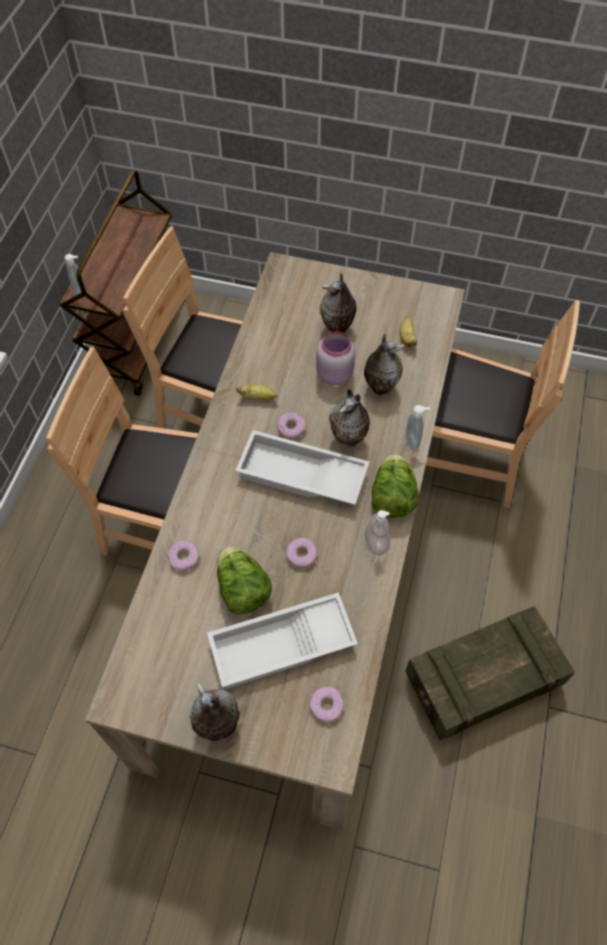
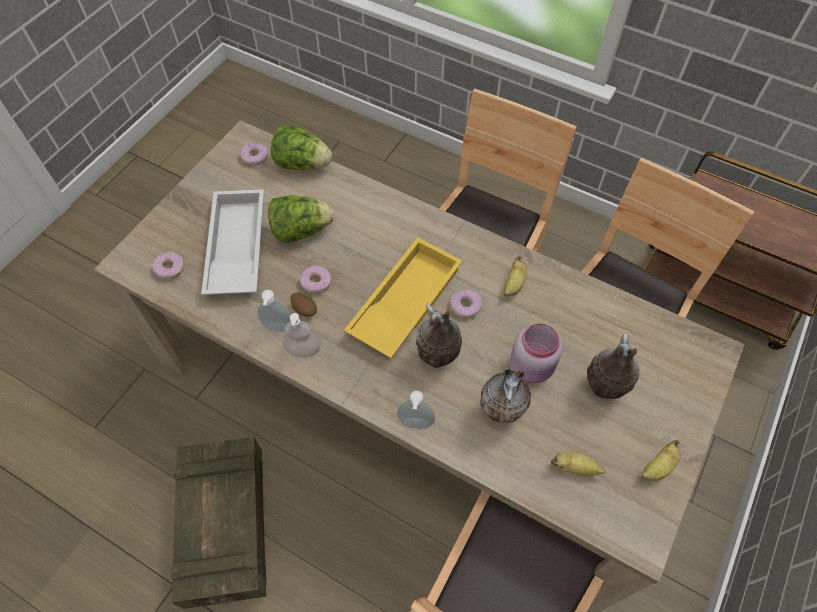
camera: 105 degrees right, 0 degrees up
(81, 291) = (714, 186): soap dispenser -> soap dispenser (278, 329)
(184, 558) = (348, 195): donut -> donut (255, 157)
(217, 726) = (193, 193): vase -> none
(300, 476) = (404, 301): white tray -> yellow tray
(335, 555) = (305, 310): none -> potato
(388, 294) = (657, 467): none -> banana
(392, 497) = (350, 380): lettuce -> lettuce (302, 163)

